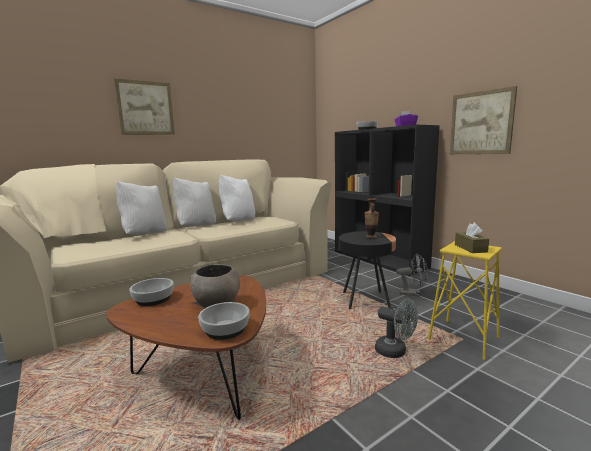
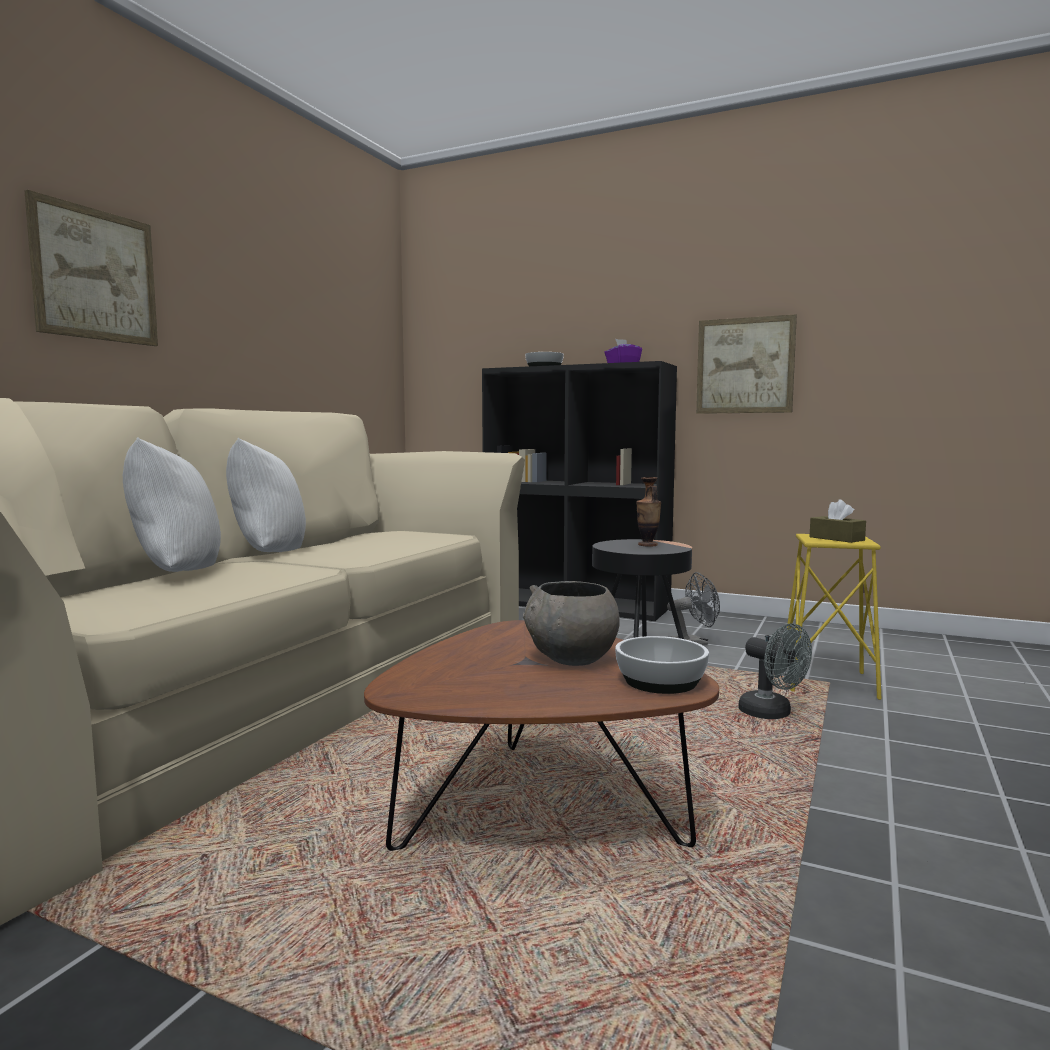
camera: 30 degrees left, 5 degrees down
(153, 299) = (427, 672): bowl -> none
(238, 221) = (343, 541): white pillow -> none
(395, 352) = (772, 714): grey fan -> grey fan turned 45 degrees clockwise

